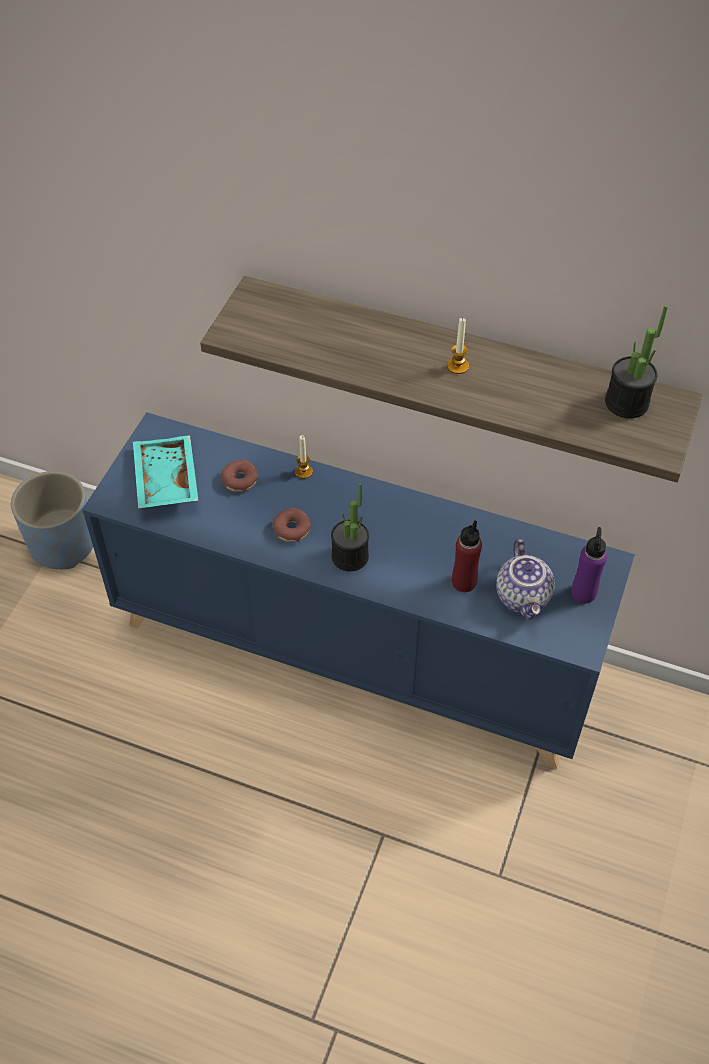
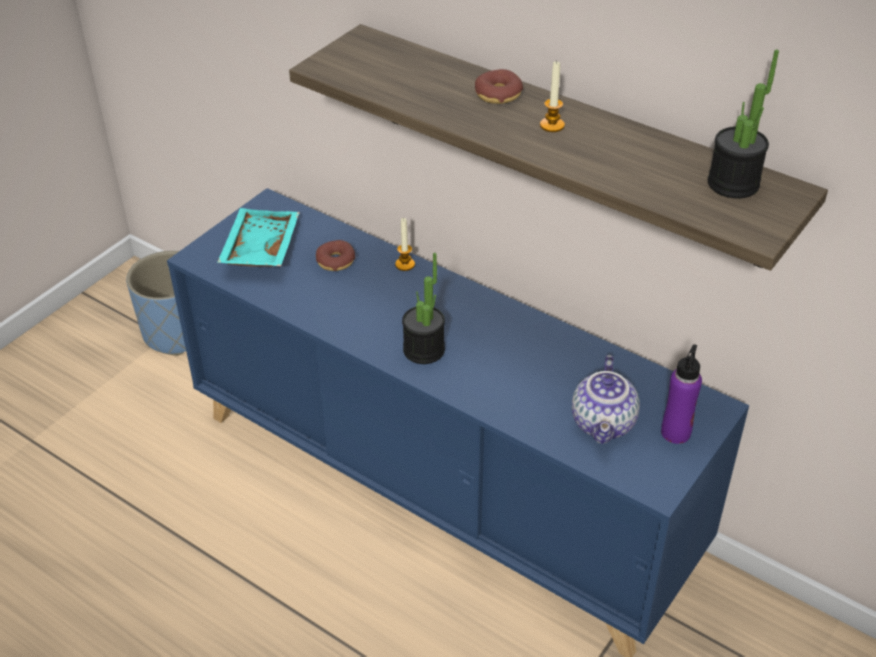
camera: 15 degrees right, 10 degrees down
(292, 529) = (372, 314): donut -> donut (498, 94)
(464, 582) = (540, 396): red bottle -> none

